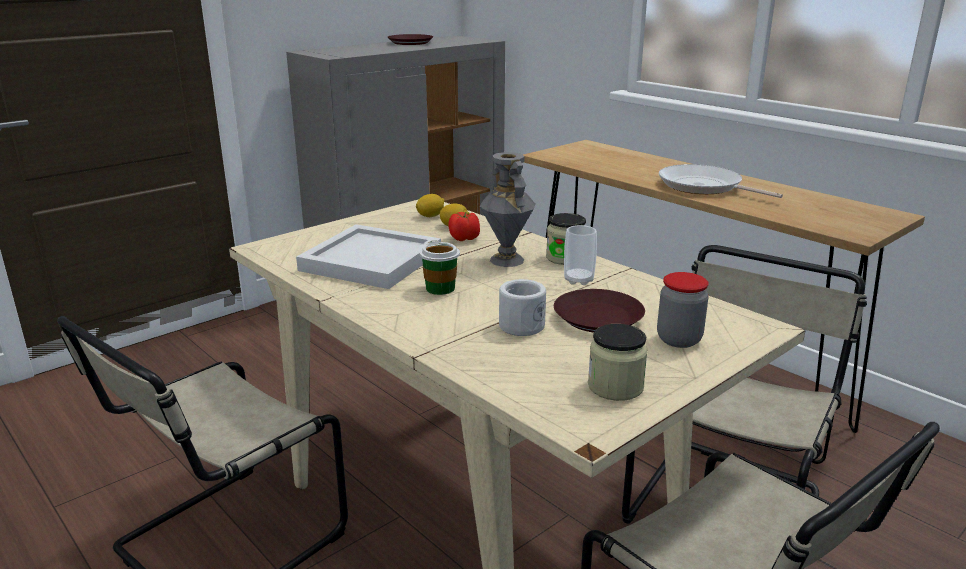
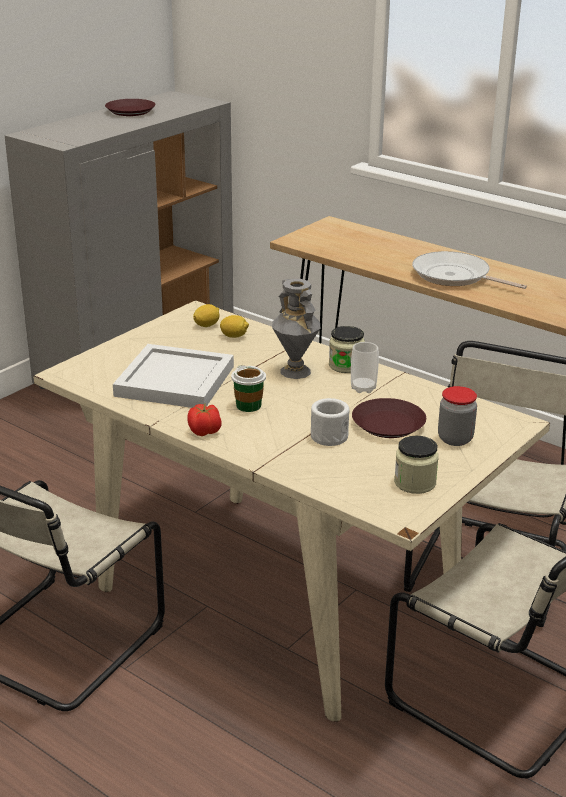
camera: 10 degrees left, 5 degrees up
(465, 239) = (249, 350): tomato -> tomato (205, 432)

